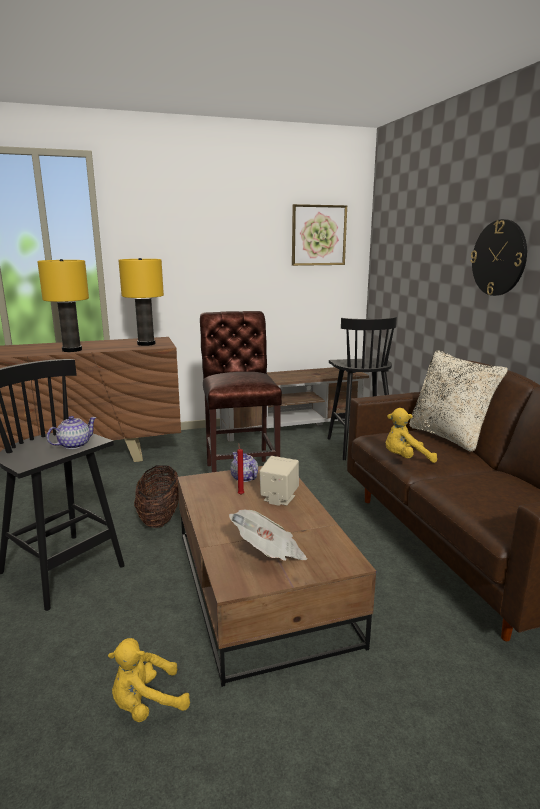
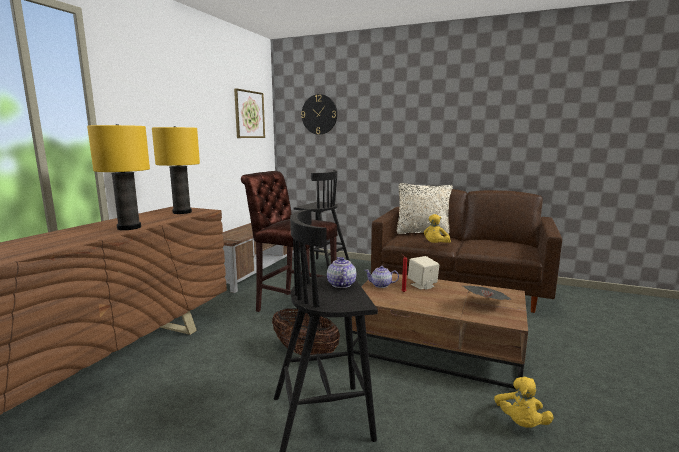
camera: 50 degrees left, 5 degrees down
(499, 258) = (410, 127): wall clock -> wall clock (319, 114)

